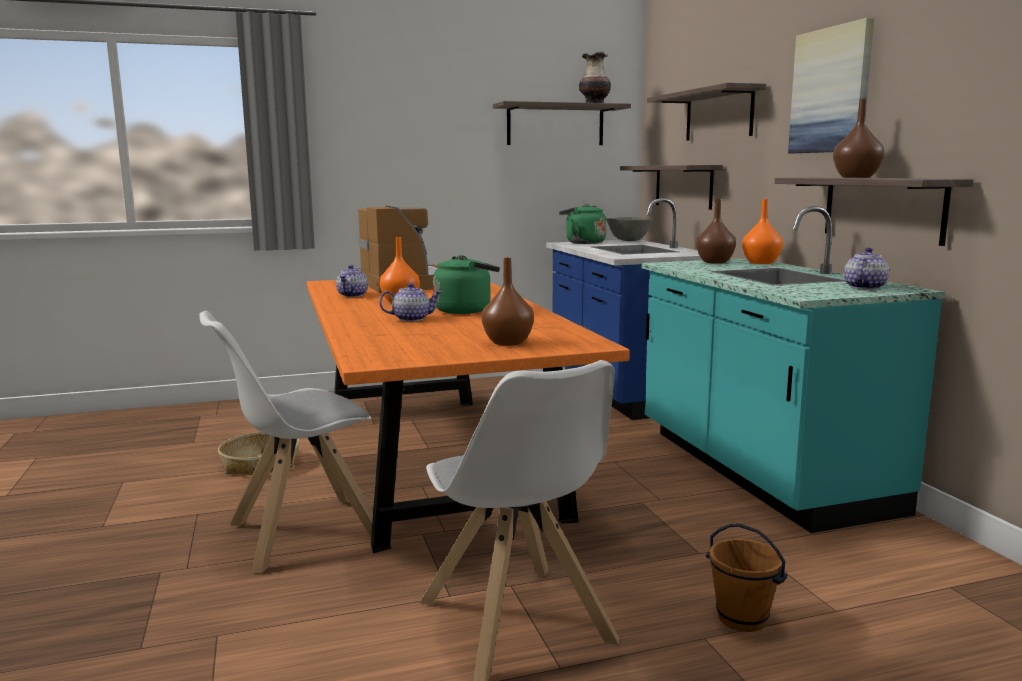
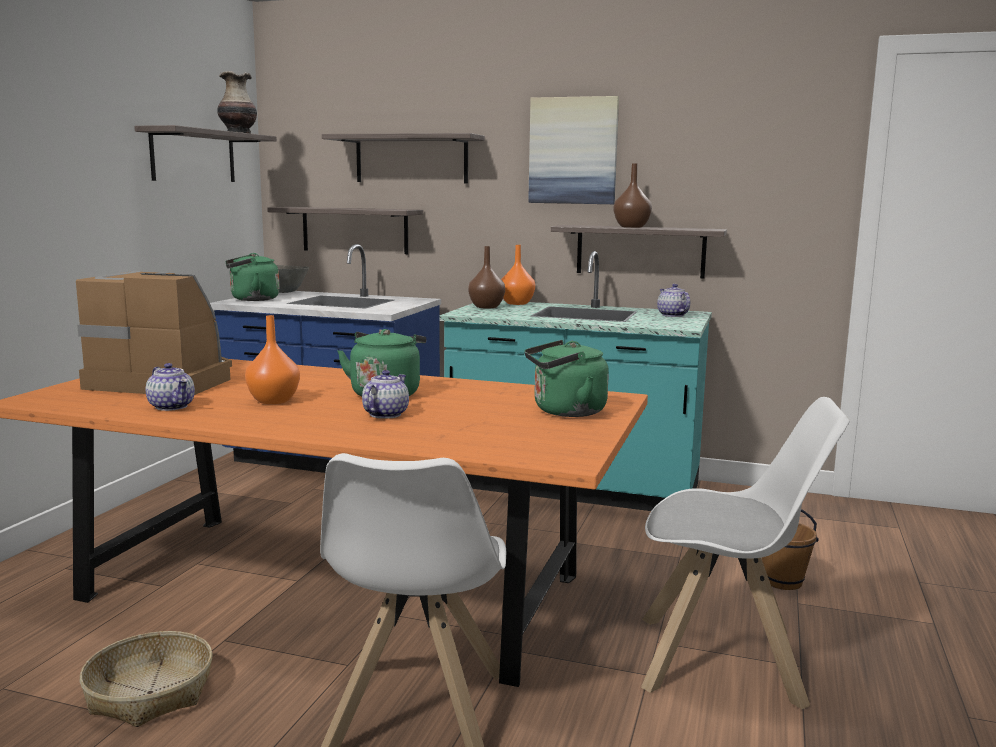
camera: 55 degrees left, 0 degrees up
(508, 342) = (565, 412): brown vase -> green kettle

